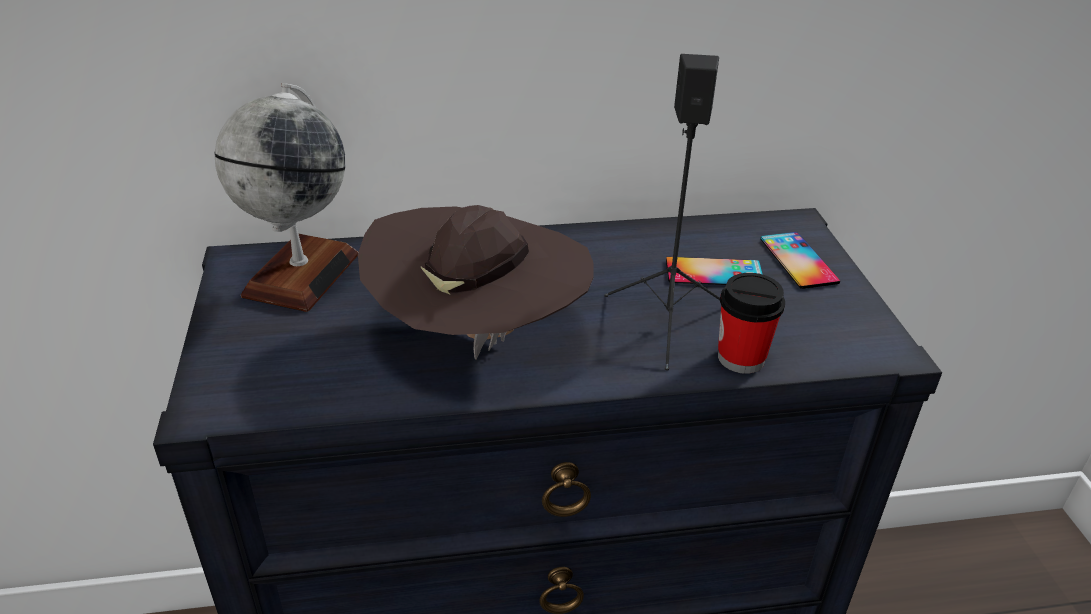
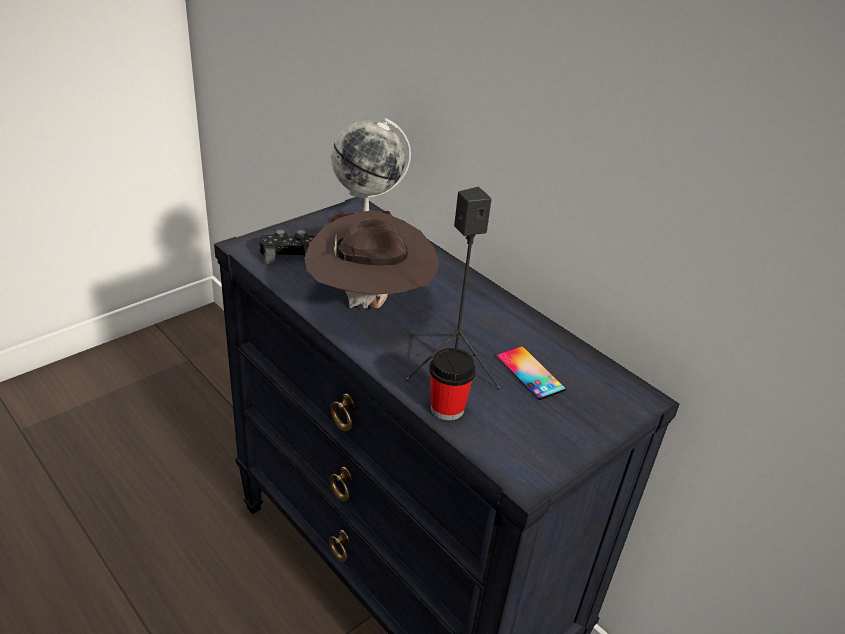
camera: 55 degrees right, 0 degrees up
(284, 367) = (291, 254): none -> black game controller
(798, 260) = (591, 409): phone -> none

